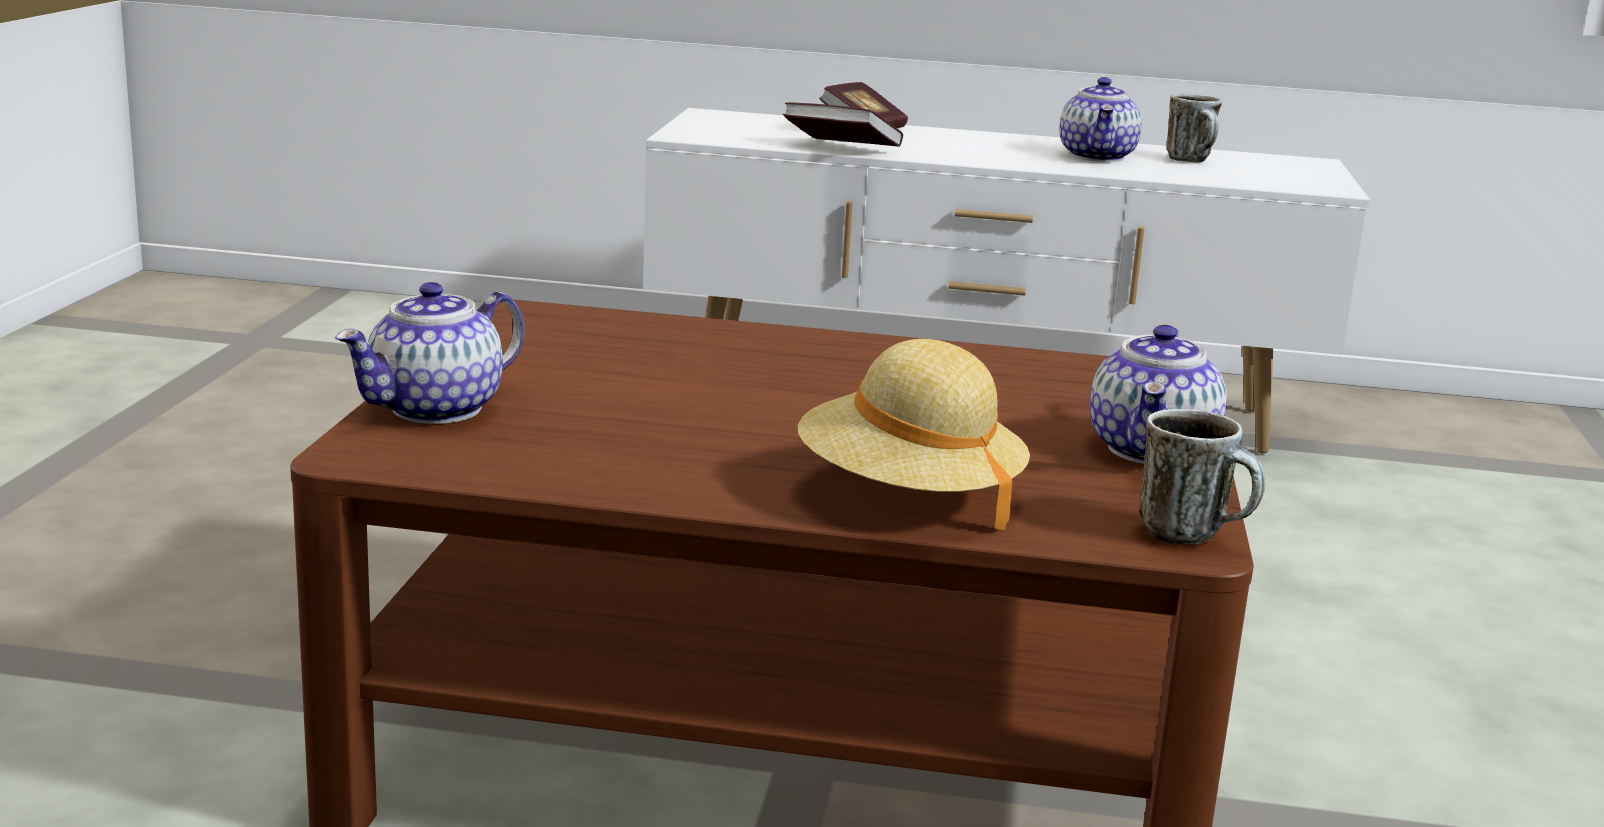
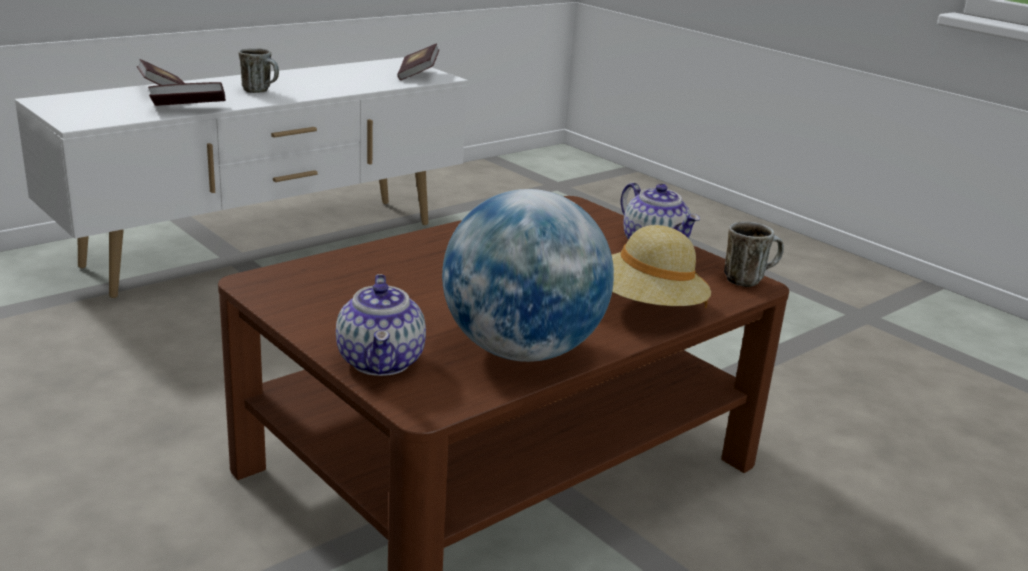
camera: 50 degrees left, 5 degrees up
(604, 462) = (521, 351): none -> globe
(1098, 157) = (314, 82): teapot -> none
(1193, 161) = (357, 74): mug -> mug (261, 91)
(1294, 178) = (418, 75): none -> book

